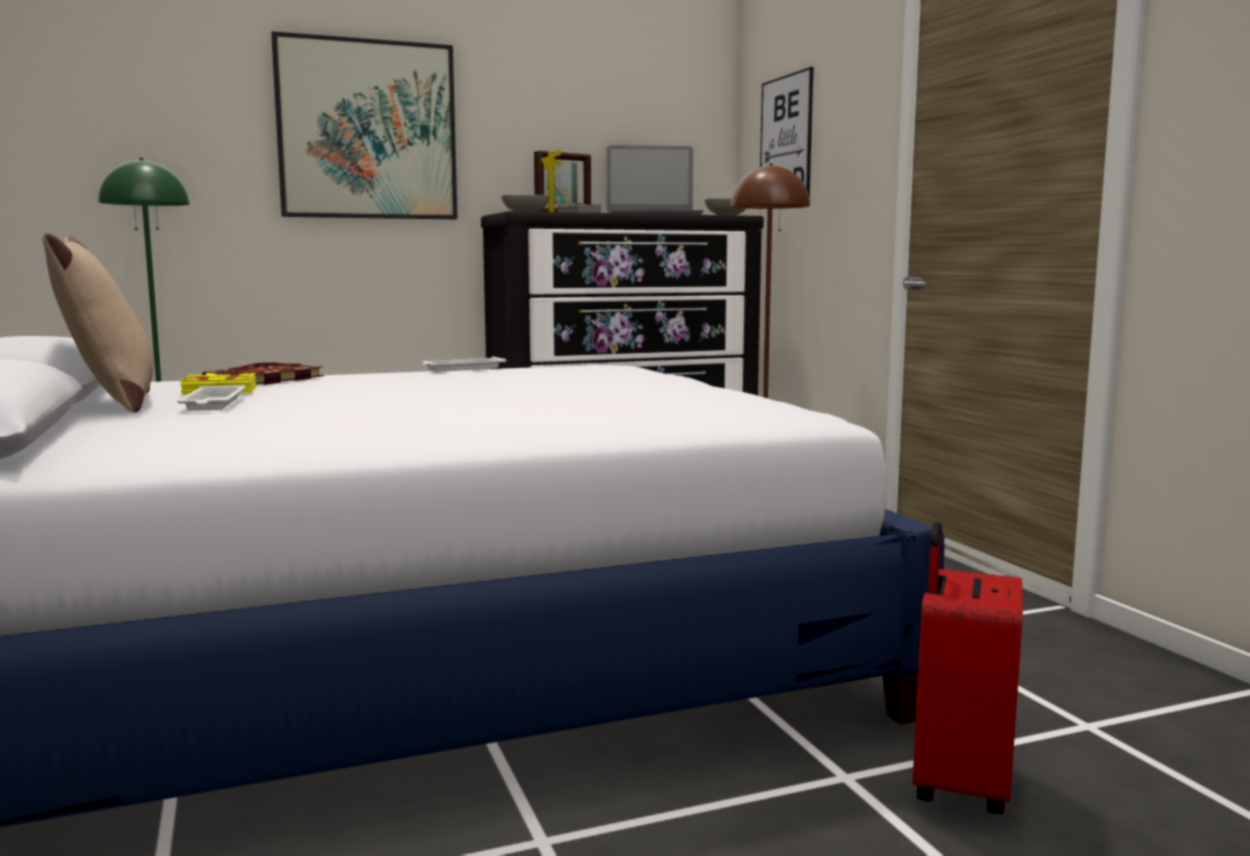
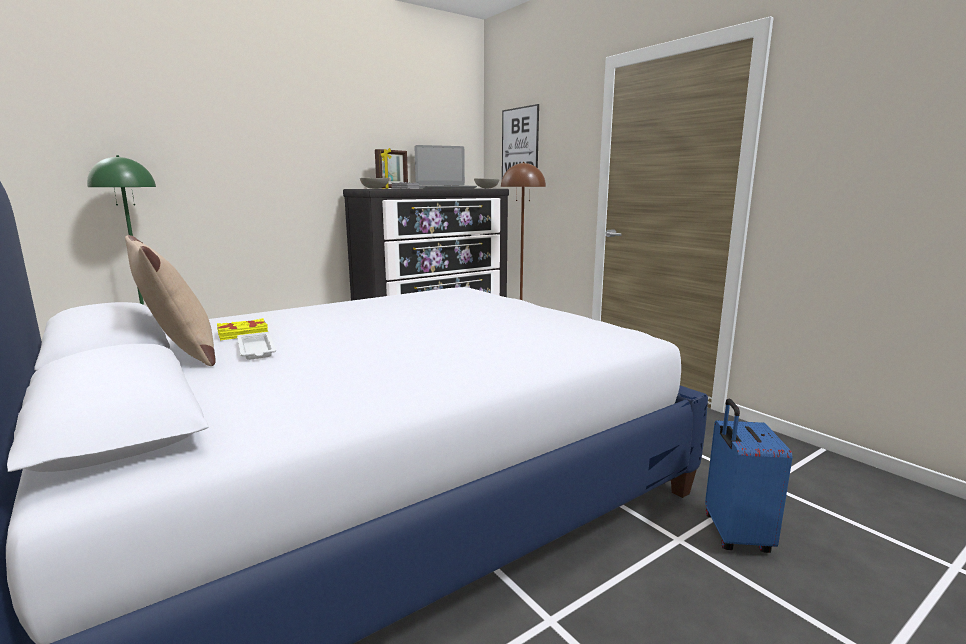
camera: 15 degrees left, 5 degrees up
(264, 380) = (259, 318): book -> none
(367, 130) = (268, 134): picture -> none
(462, 369) = (375, 298): white tray -> none
(957, 784) = (734, 534): red suitcase -> blue suitcase

